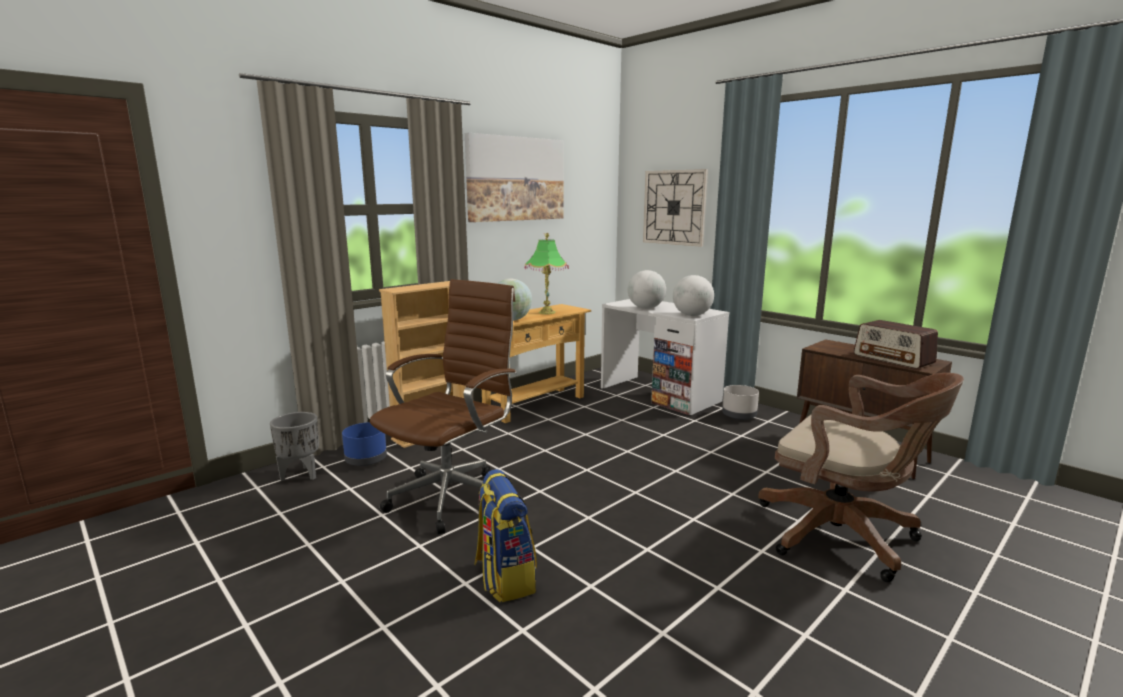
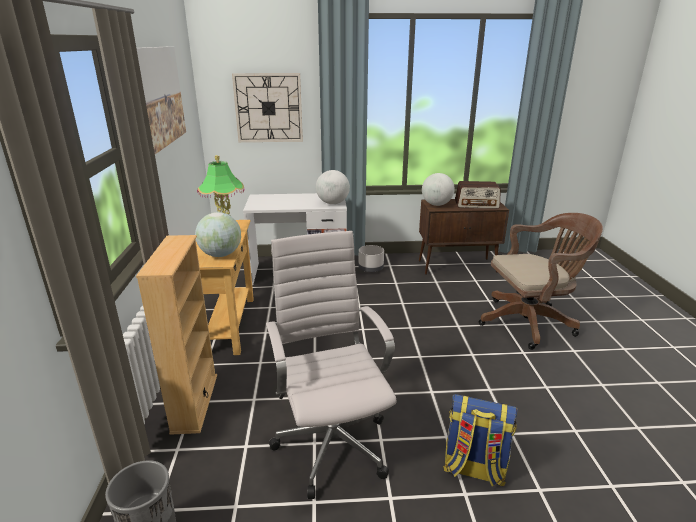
camera: 50 degrees left, 10 degrees up
(366, 460) = (189, 470): blue planter -> none
(453, 496) = (331, 442): brown office chair -> white office chair
(645, 308) = (286, 205): globe -> globe (436, 204)

